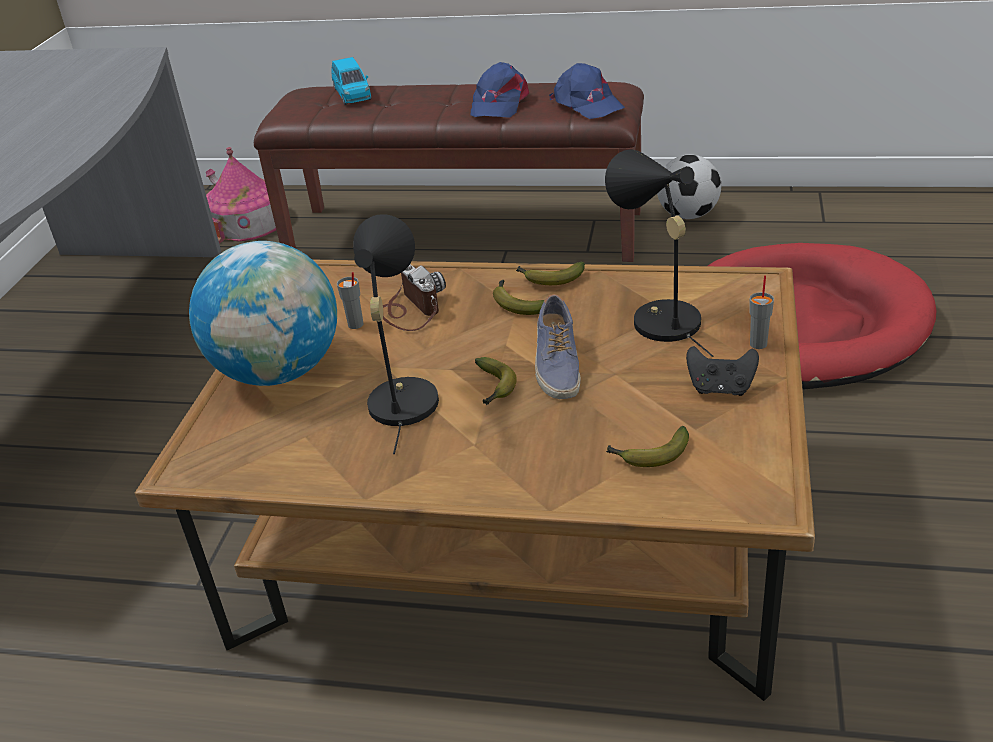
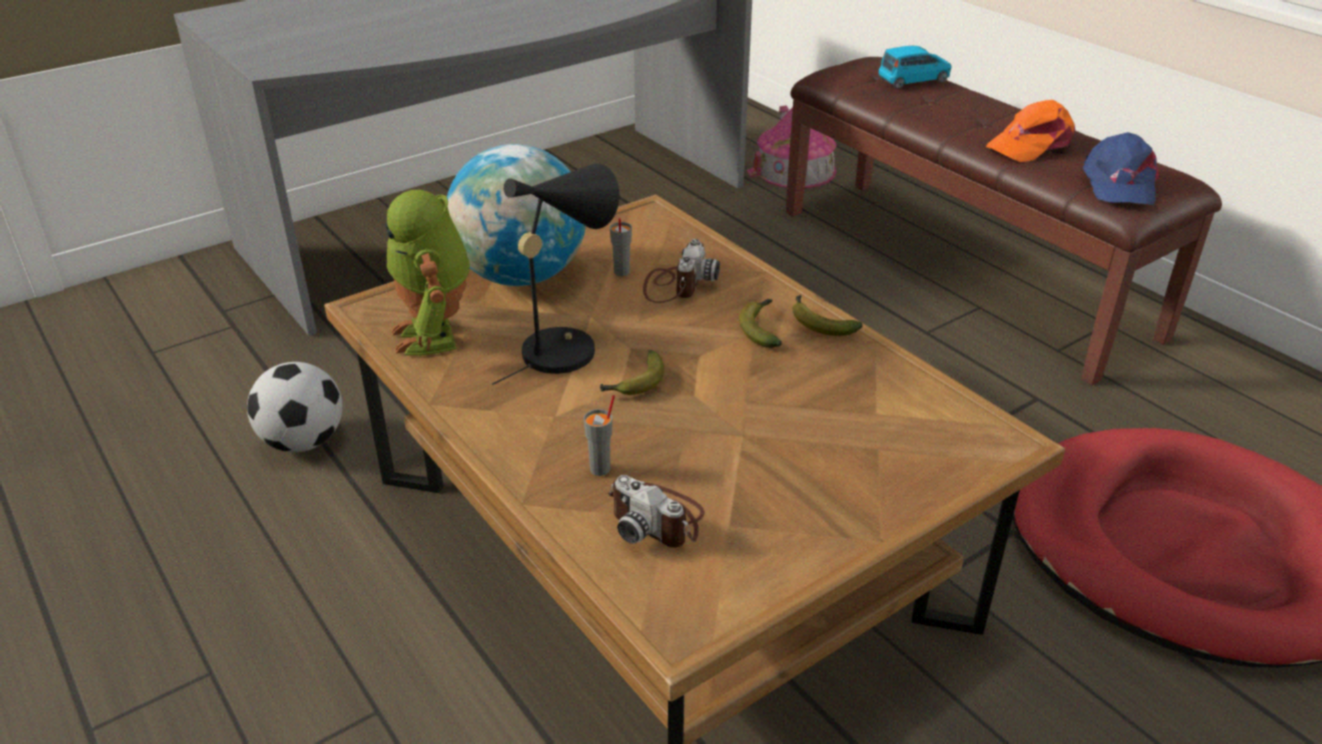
camera: 40 degrees right, 0 degrees up
(285, 452) = (436, 335): none -> toy robot
(352, 94) = (913, 80): blue toy car -> blue toy car turned 135 degrees counterclockwise
(499, 104) = (1030, 145): blue cap -> orange cap
(556, 365) = (709, 397): shoe -> none
(649, 455) = (657, 518): banana -> camera
(658, 318) = (856, 414): black table lamp -> none
(688, 215) = (1219, 373): football -> football (303, 441)
(720, 388) = (807, 508): black game controller -> none
(759, 344) = (909, 495): grey cup -> grey cup (600, 469)

